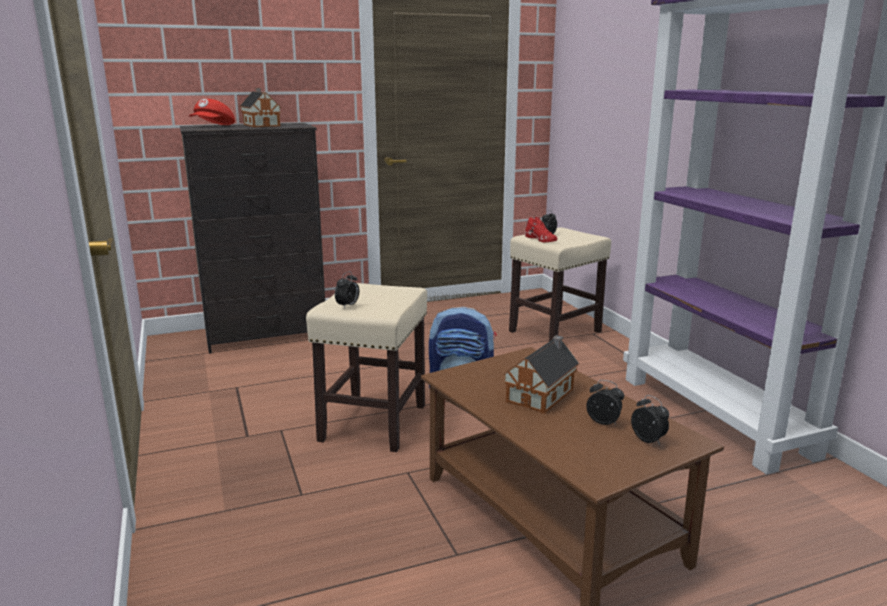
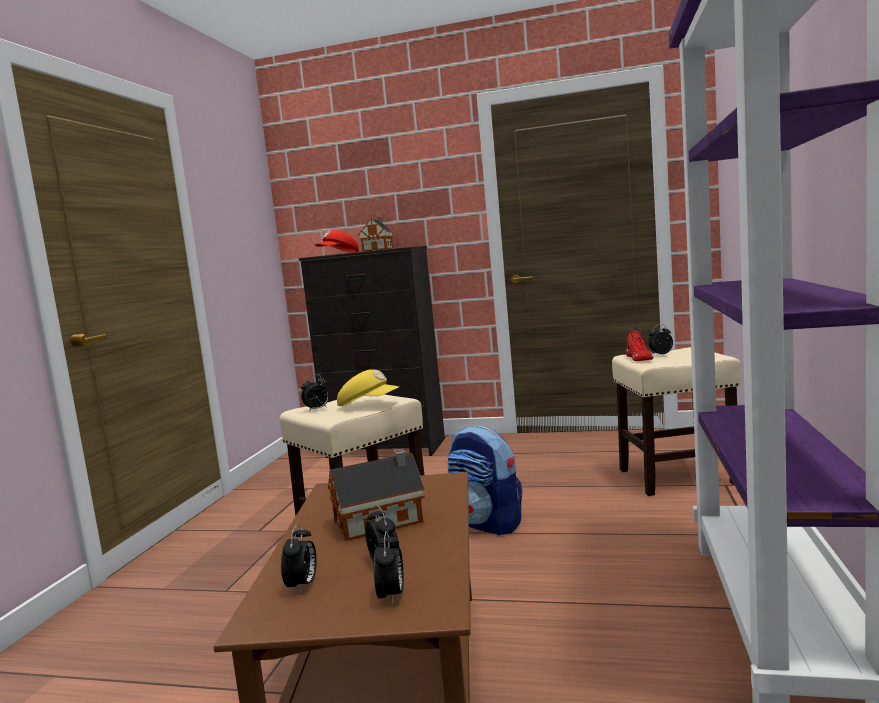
camera: 35 degrees right, 10 degrees down
(389, 296) = (368, 404): none -> yellow cap
(578, 449) = (302, 586): none -> alarm clock

